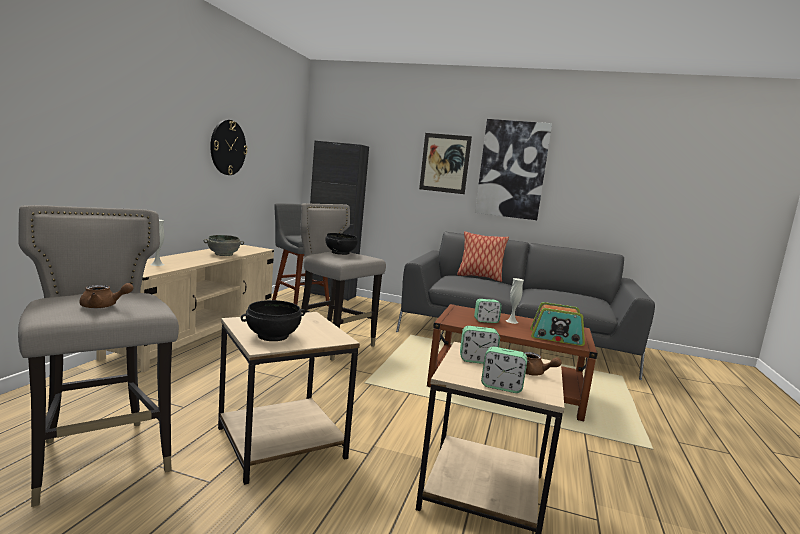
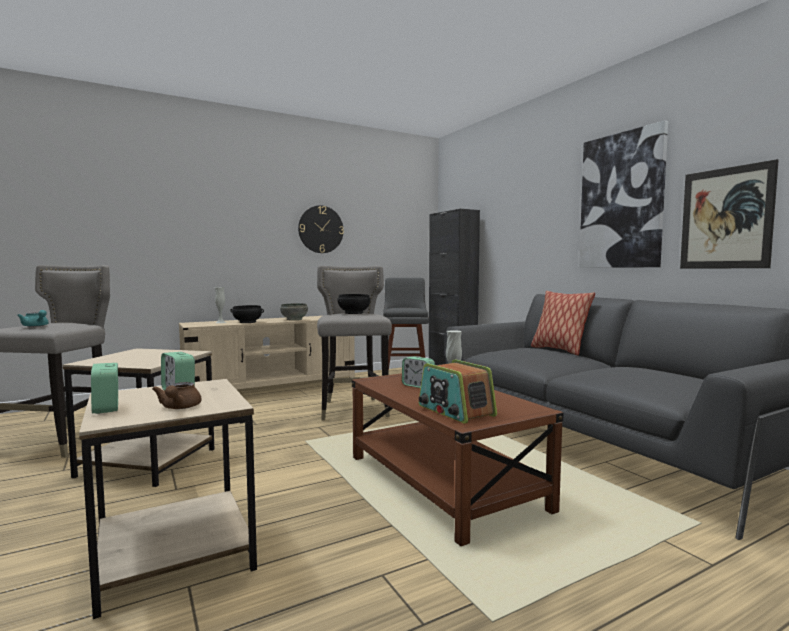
camera: 45 degrees right, 5 degrees down
(103, 306) = (36, 326): brown teapot -> turquoise teapot
(272, 336) = (117, 358): black bowl -> black bowl (247, 322)
(445, 163) = (547, 211): picture -> picture (725, 218)

